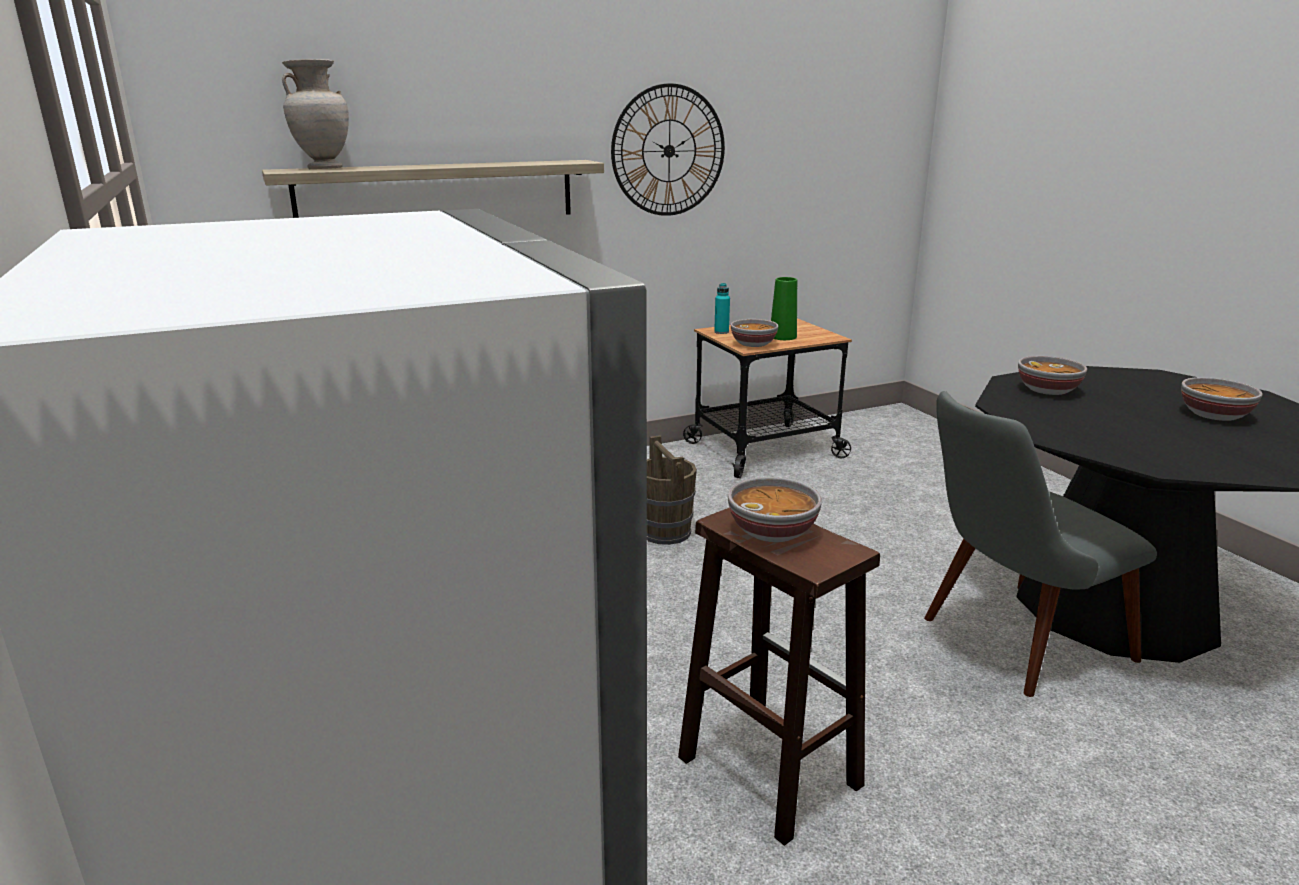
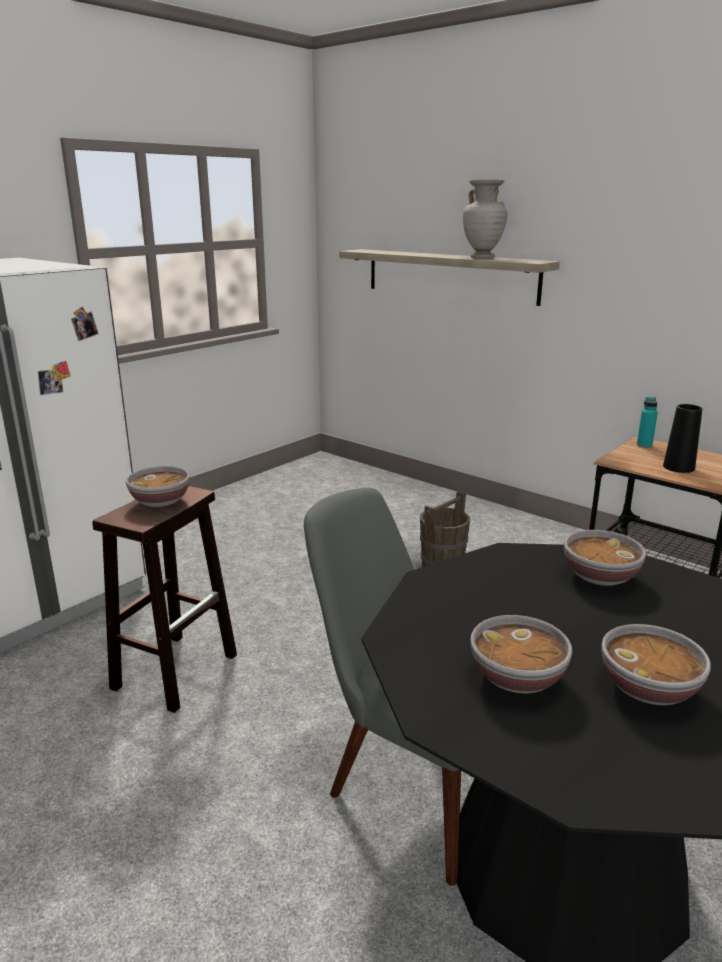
camera: 65 degrees right, 0 degrees up
(324, 169) = (378, 251): beige vase -> beige vase (482, 258)
(669, 151) = (639, 260): wall clock -> none
(754, 344) = (629, 461): bowl -> bowl (517, 678)
(783, 336) = (678, 467): green vase -> black vase

